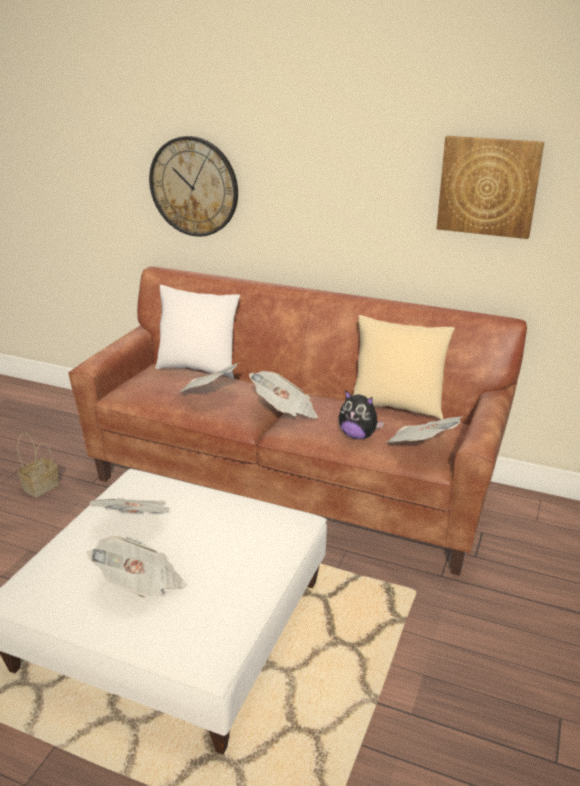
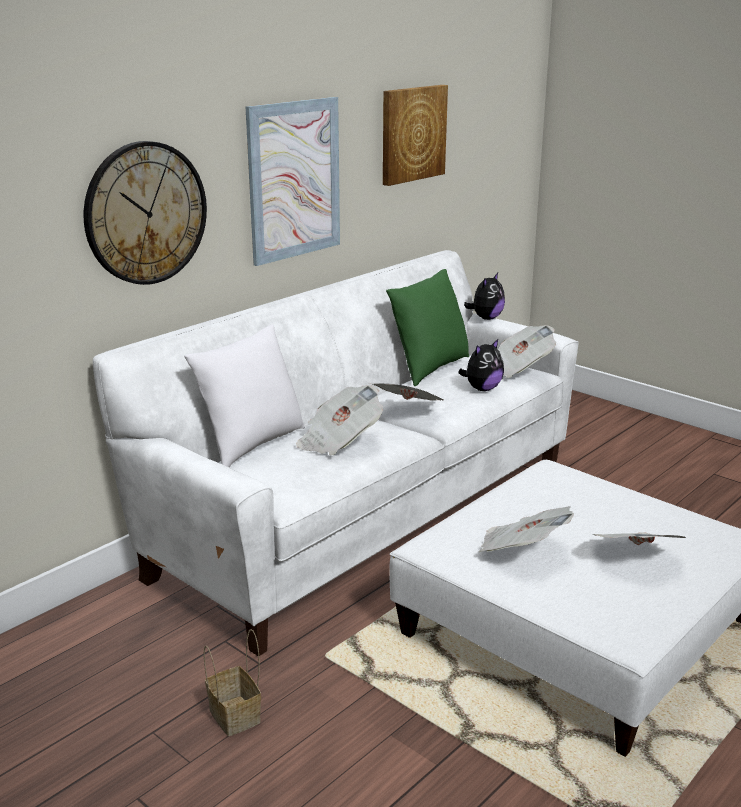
camera: 70 degrees left, 5 degrees down
(290, 484) = (368, 518): brown sofa -> white sofa
(327, 196) = (294, 180): none -> picture
(397, 406) = (428, 368): beige pillow -> green pillow
(492, 398) = (486, 318): none -> plush toy

